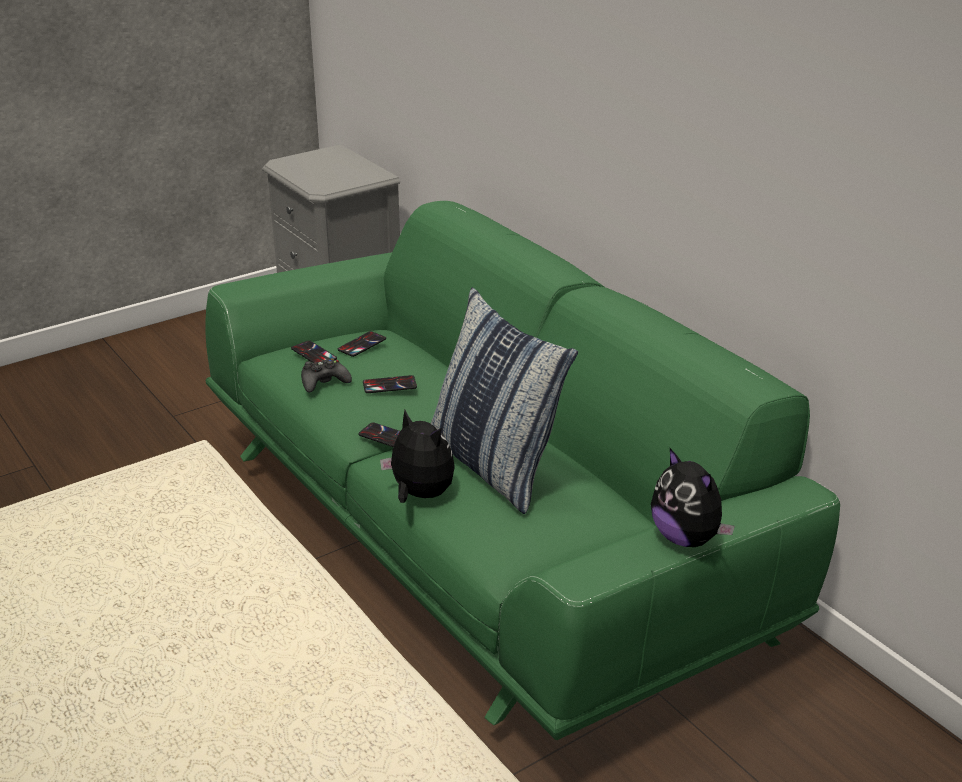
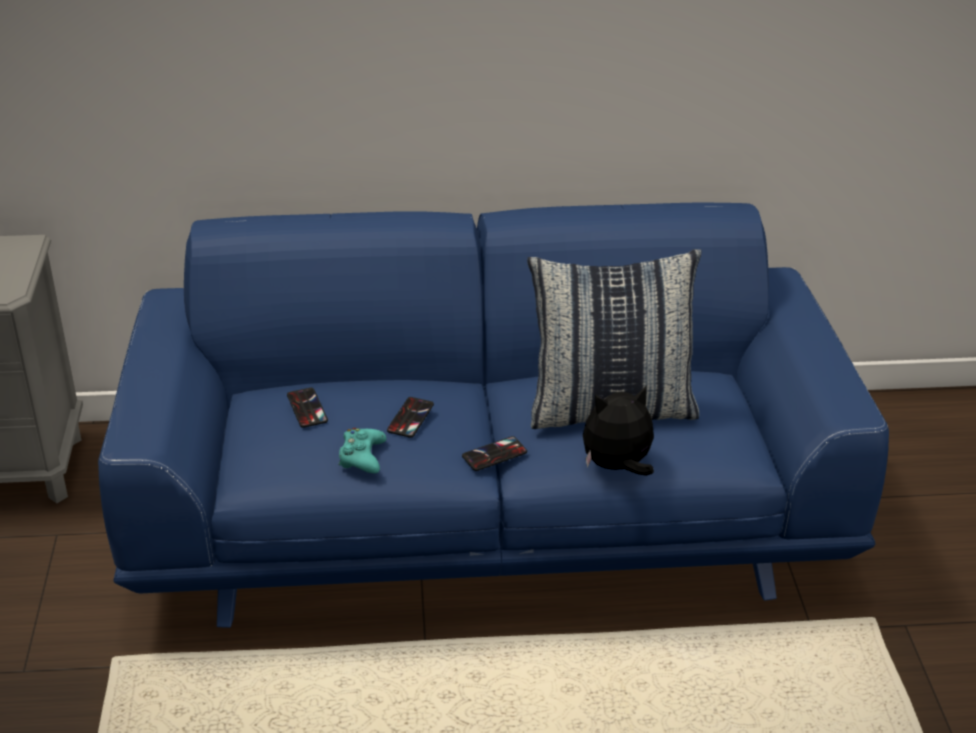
camera: 60 degrees left, 5 degrees up
(313, 354) = (293, 446): phone -> none
(324, 382) = (362, 457): black game controller -> turquoise game controller
(483, 536) = (488, 513): green sofa -> blue sofa
(687, 538) = (824, 346): plush toy -> none

